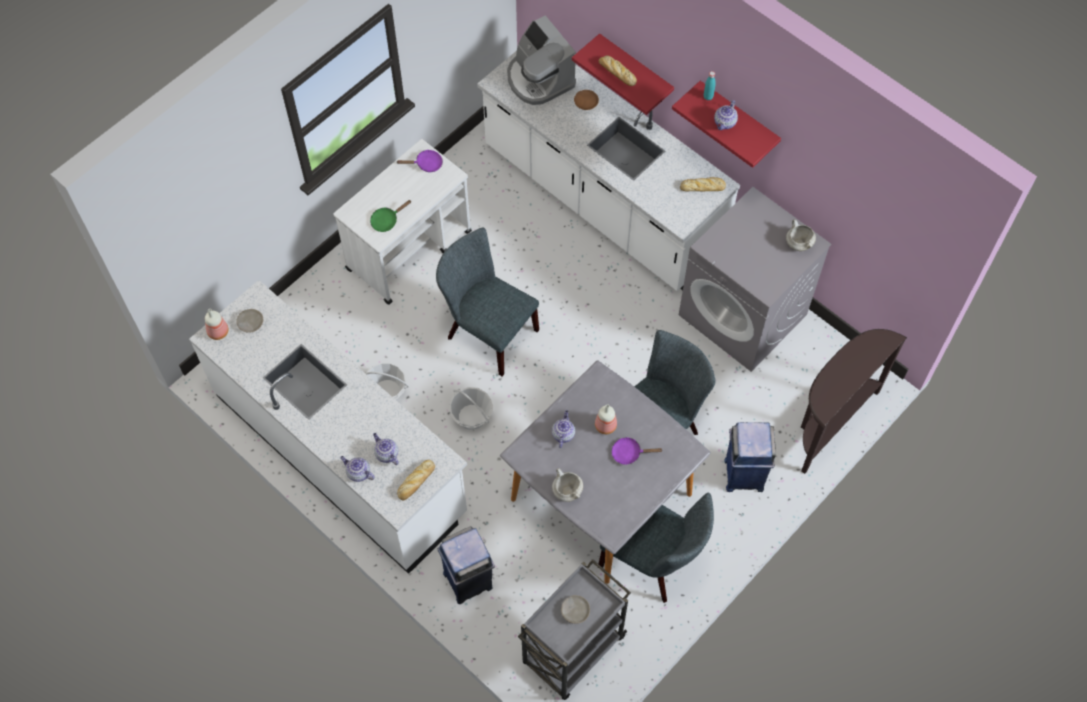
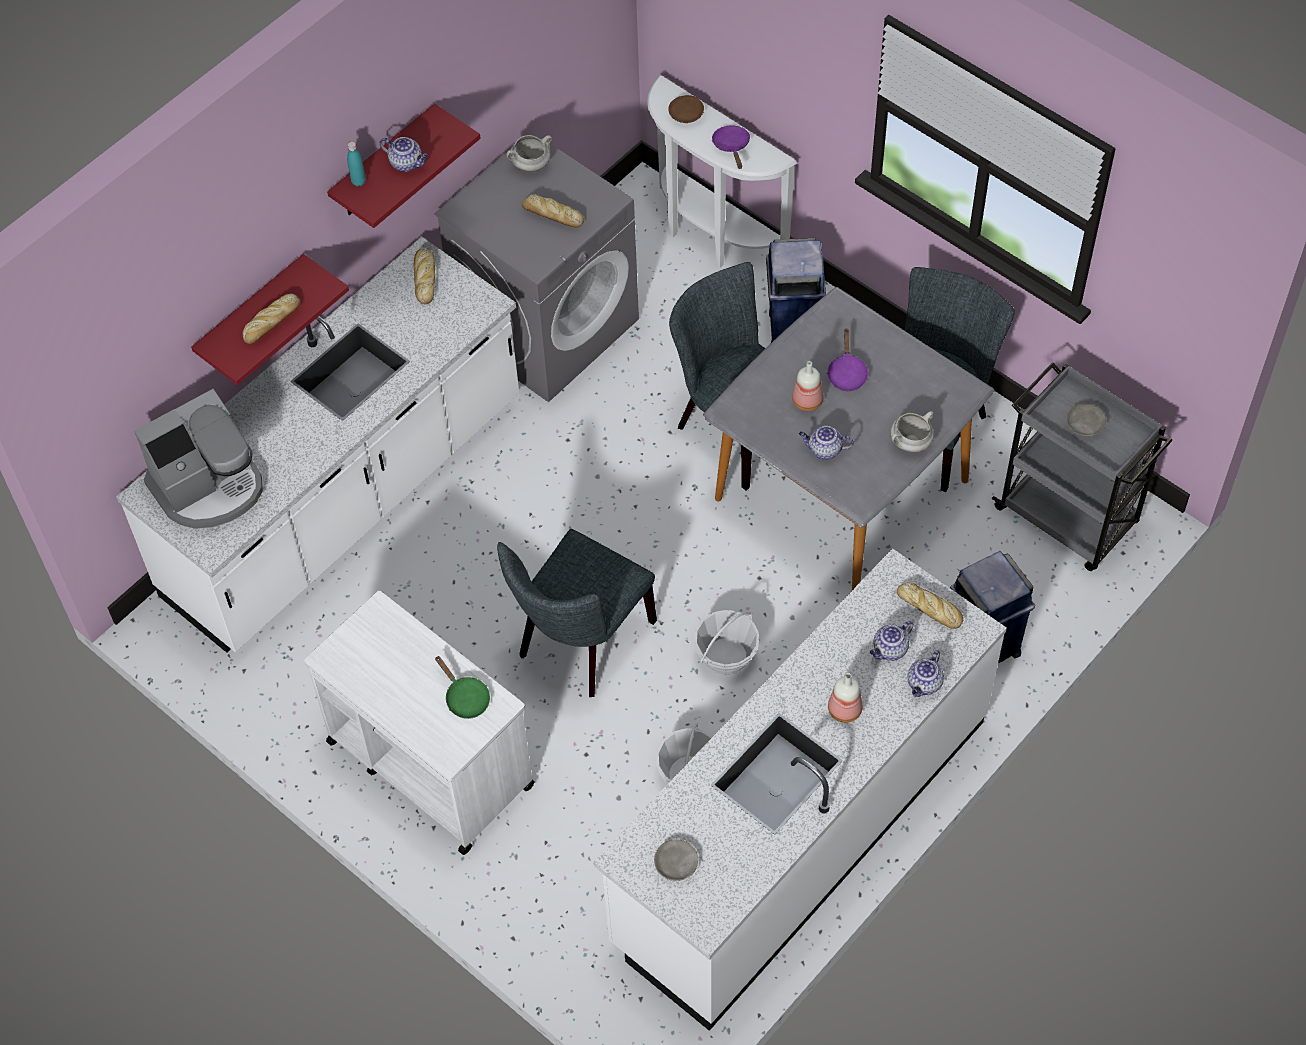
camera: 90 degrees left, 5 degrees down
(217, 332) = (695, 912): bottle -> bottle (845, 710)
(426, 164) = (356, 649): purple frying pan -> purple frying pan (732, 146)
(586, 102) = (260, 423): brown plate -> brown plate (685, 114)
(752, 256) = (551, 215): none -> bread
(829, 422) = (711, 237): brown console table -> white console table

